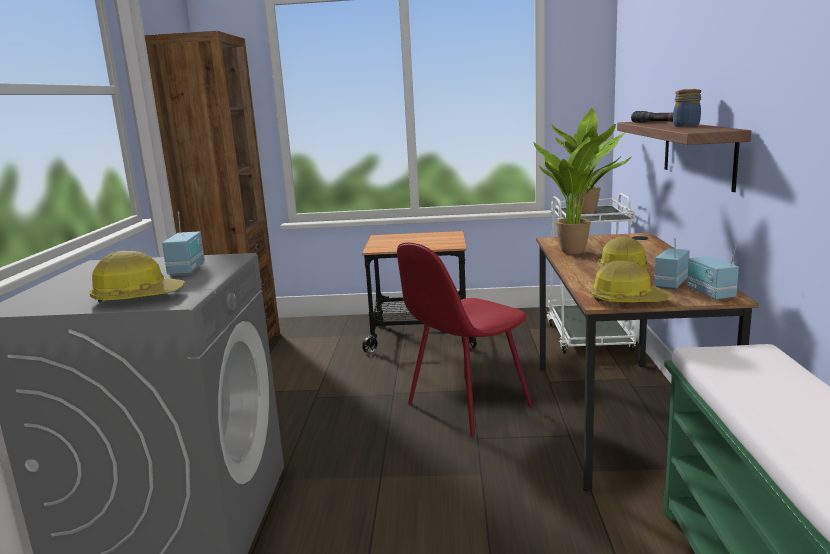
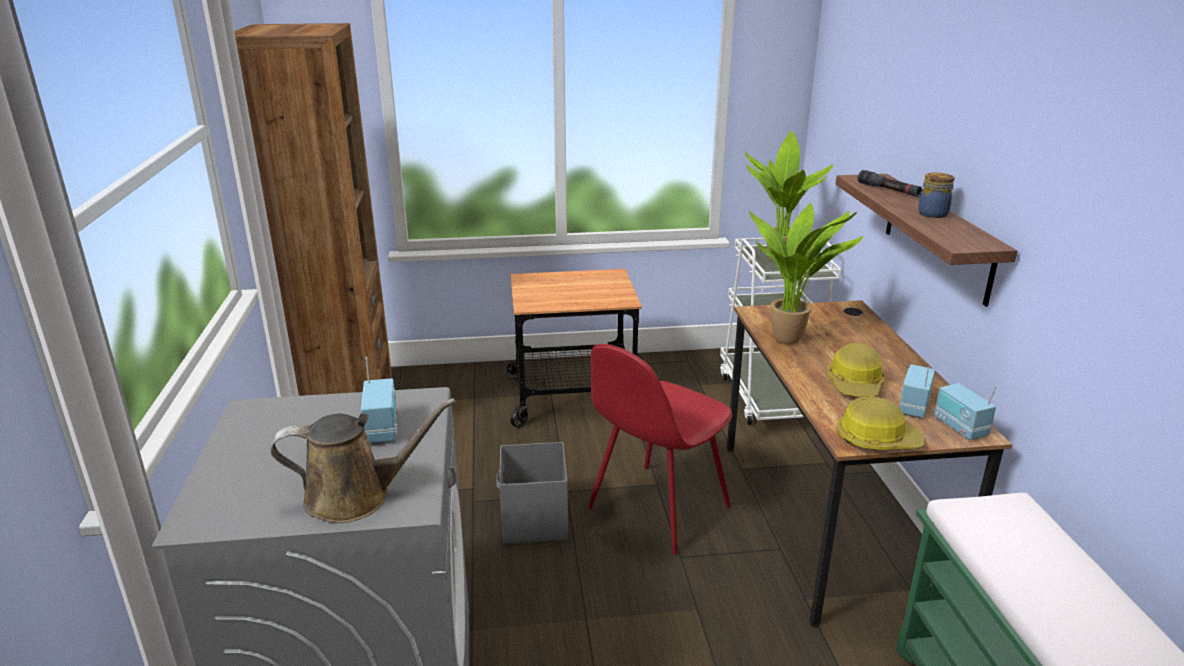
camera: 10 degrees left, 10 degrees up
(138, 297) = (356, 497): hard hat -> brown watering can
(360, 411) = (534, 521): none -> grey storage box

